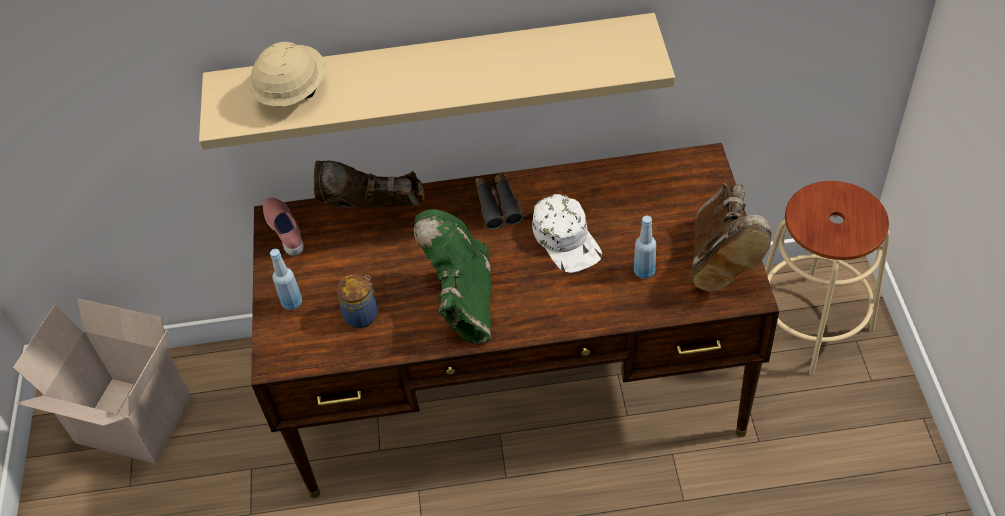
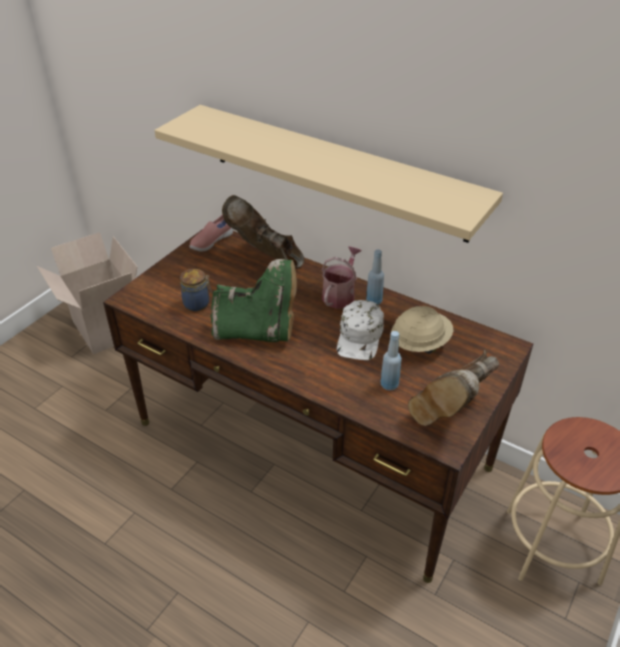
camera: 35 degrees right, 10 degrees down
(286, 231) = (211, 242): pink shoe -> pink shoe turned 150 degrees counterclockwise
(292, 92) = (228, 131): beige hard hat -> beige hard hat (420, 344)
(292, 303) = (171, 276): blue bottle -> blue bottle (374, 301)
(463, 302) = (258, 332): green boot -> green boot turned 60 degrees clockwise
(497, 205) = (340, 294): grey binoculars -> watering can

